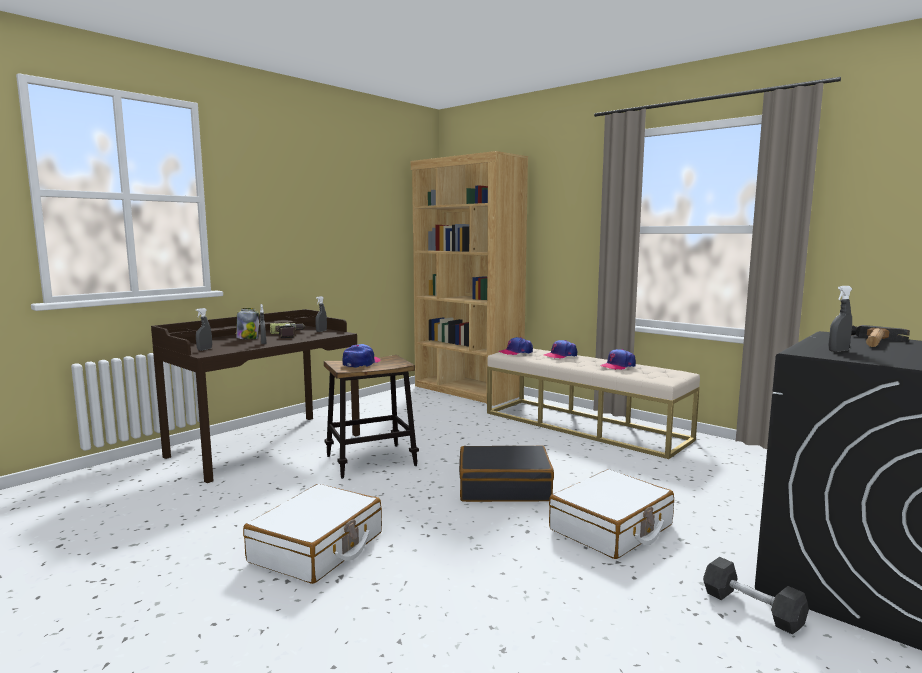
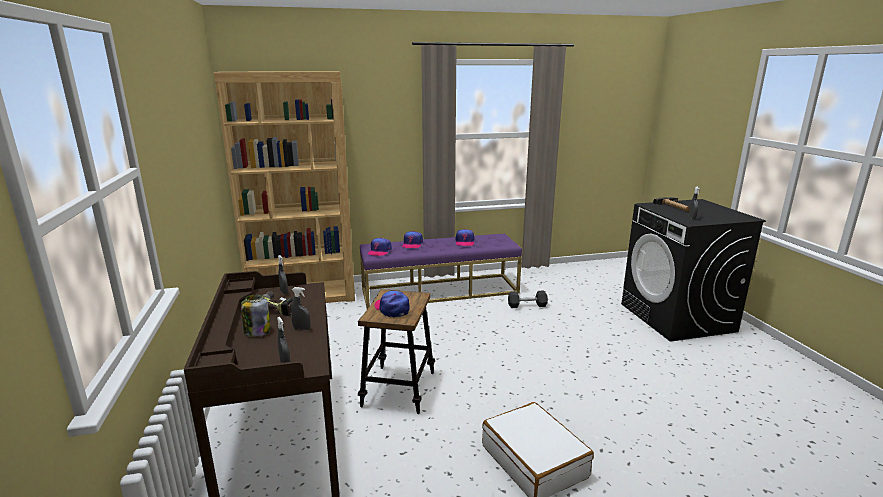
camera: 55 degrees left, 10 degrees up
(504, 487) = (506, 355): black suitcase -> none
(584, 426) = (440, 291): beige bench -> purple bench
(611, 528) = (588, 346): white suitcase -> none
(752, 609) = (684, 350): grey dumbbell -> grey dumbbell (527, 305)

